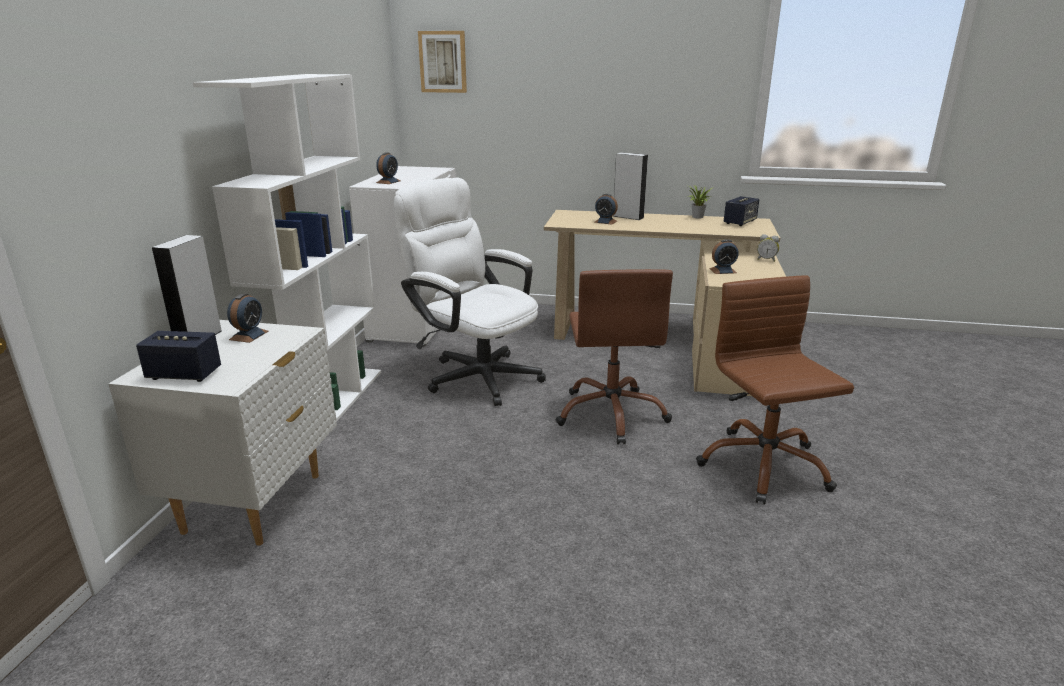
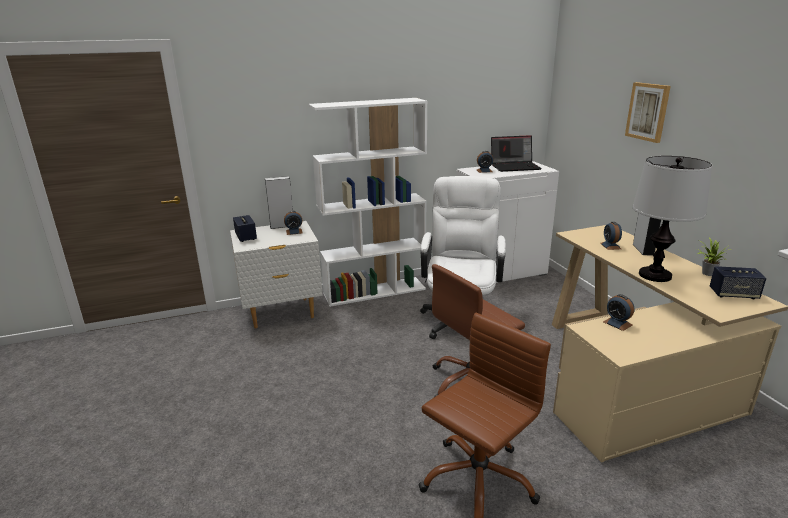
camera: 60 degrees right, 0 degrees up
(404, 173) = (515, 166): none -> laptop
(443, 62) = (575, 88): picture -> picture (648, 112)
(683, 228) = (655, 275): none -> table lamp
(766, 260) = (694, 338): alarm clock -> none

